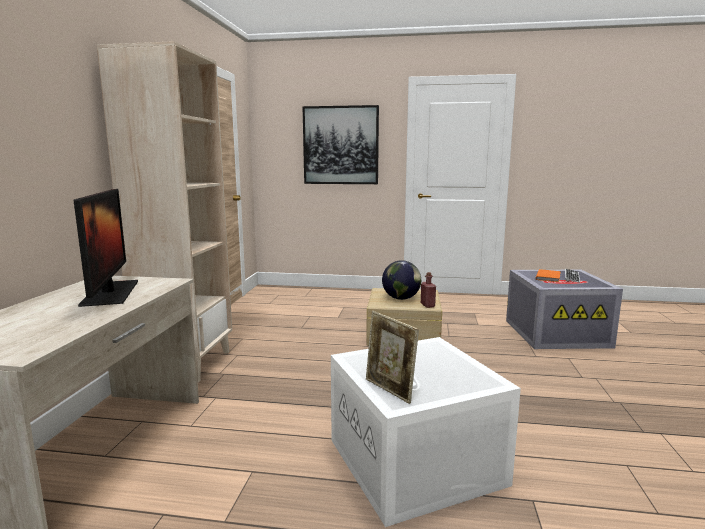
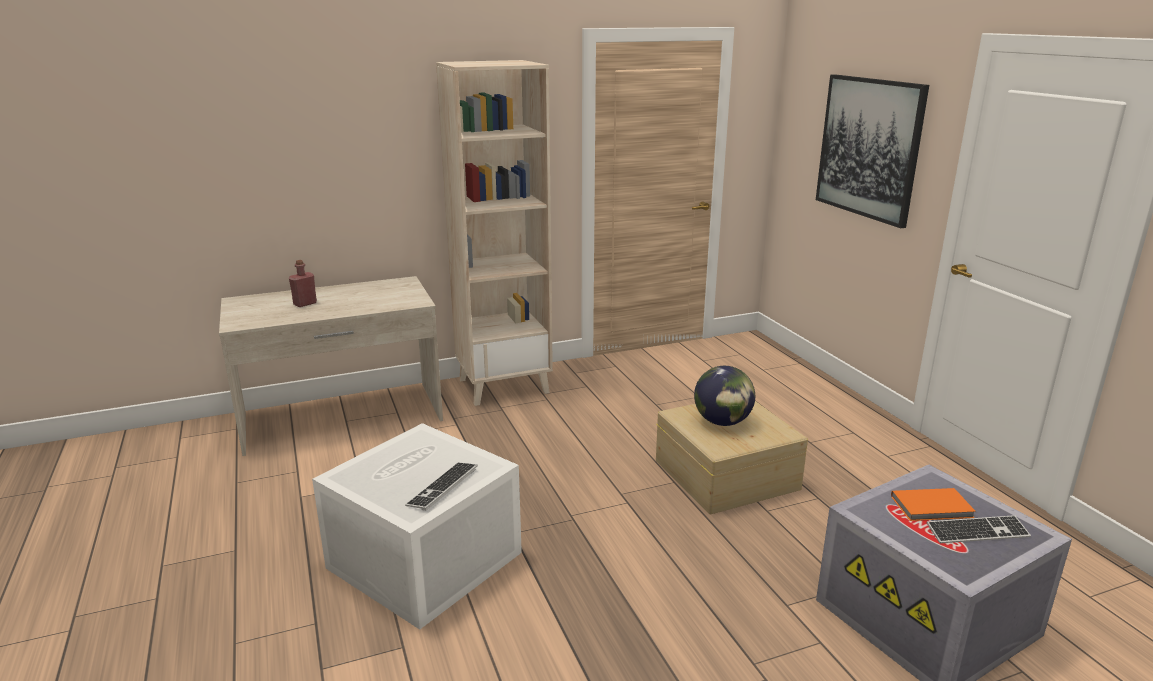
camera: 60 degrees right, 10 degrees up
(111, 293) = (369, 297): monitor -> none
(389, 390) = (363, 467): picture frame -> none
(427, 305) = (718, 446): red bottle -> red bottle (305, 303)
(453, 364) = (442, 487): none -> keyboard

